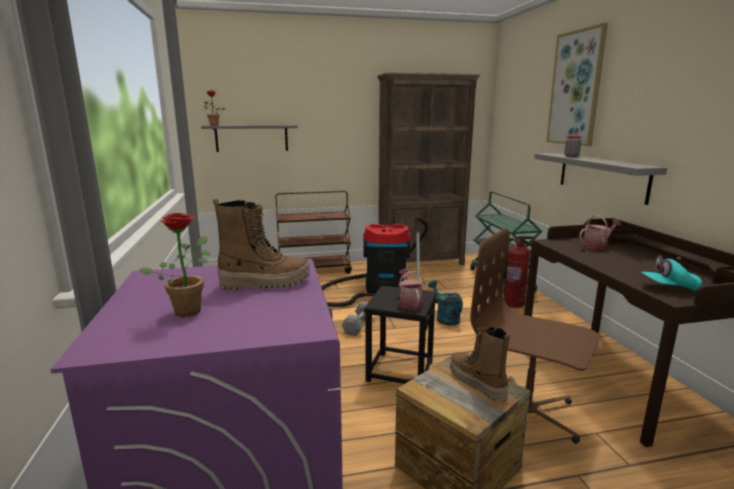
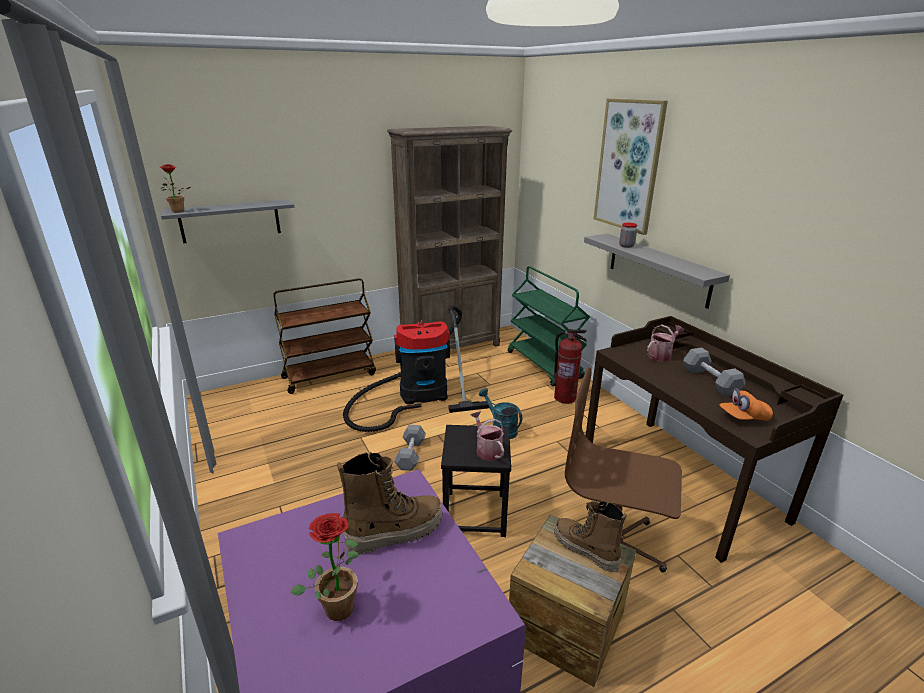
camera: 15 degrees left, 10 degrees up
(642, 264) = (710, 381): none -> grey dumbbell
(669, 287) = (743, 417): turquoise cap -> orange cap

